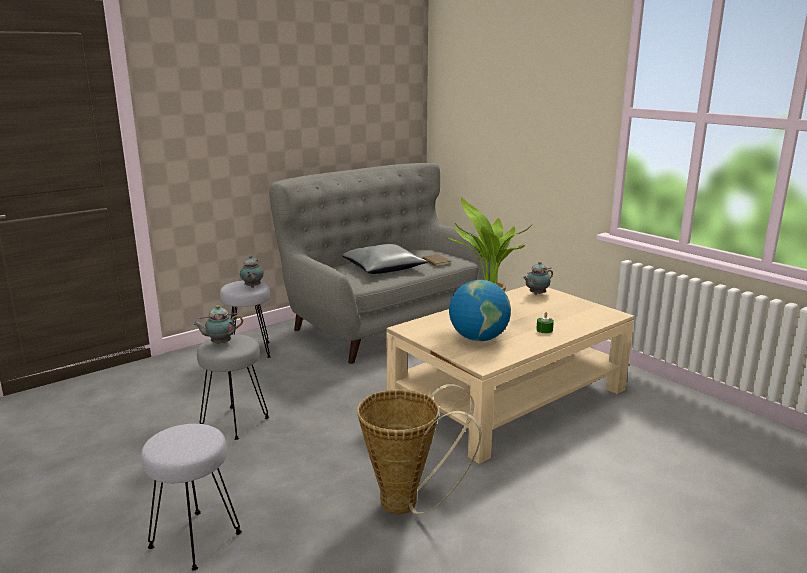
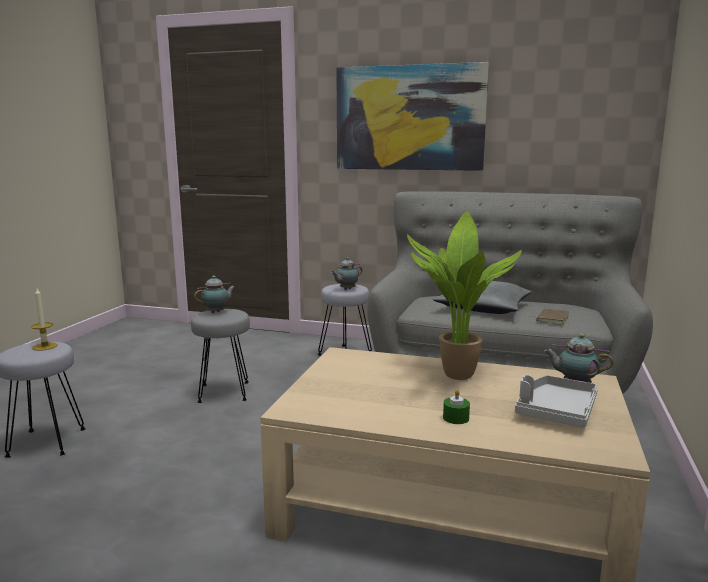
camera: 55 degrees right, 5 degrees down
(182, 434) = (45, 346): none -> candle
(219, 343) = (217, 312): teapot -> teapot turned 105 degrees clockwise
(256, 109) = (409, 118): none -> picture
(408, 504) = (150, 519): basket -> none
(478, 338) = (365, 389): globe -> none
(561, 308) = (556, 411): none -> grey tray

